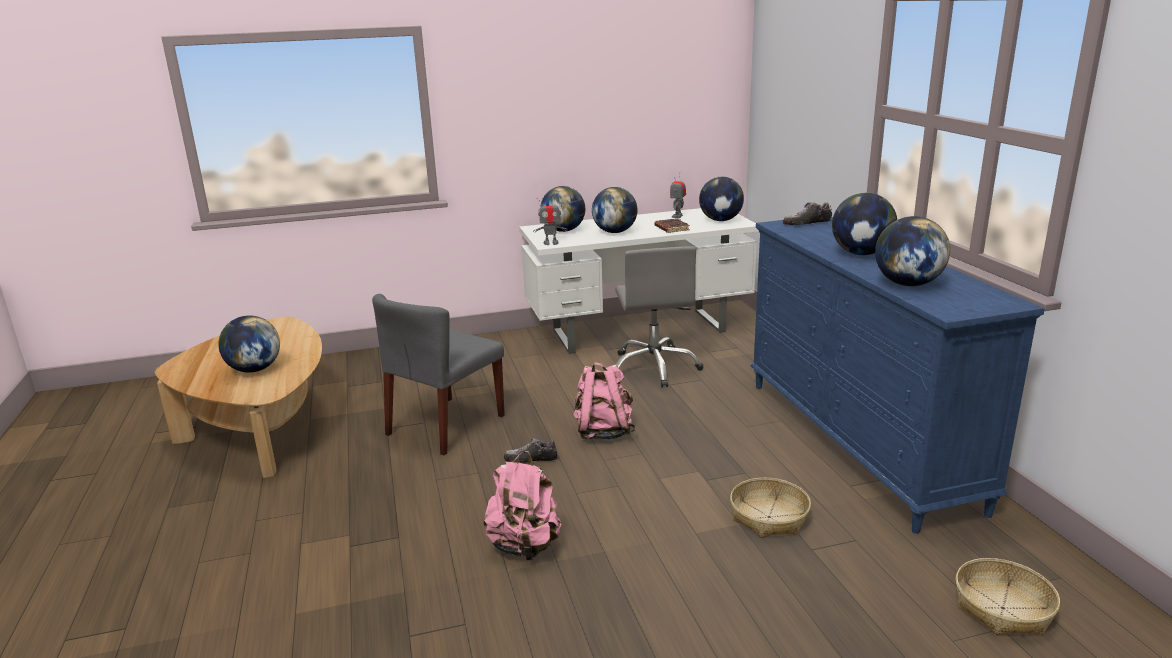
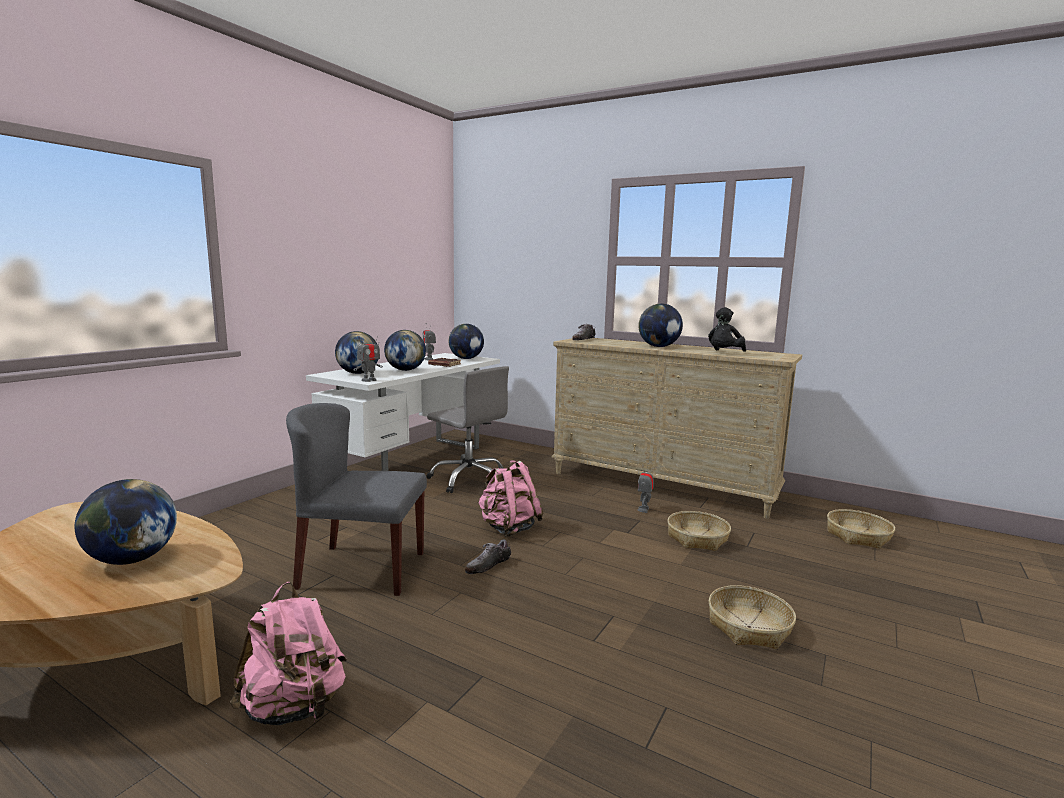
camera: 45 degrees left, 10 degrees down
(445, 425) = (361, 570): grey chair -> grey chair turned 105 degrees clockwise
(525, 546) = (599, 626): pink backpack -> pink backpack (294, 708)
(642, 614) = (748, 627): none -> basket
(774, 463) = (644, 509): none -> toy robot
(857, 443) = (662, 485): blue dresser -> beige dresser
(907, 284) = (724, 353): globe -> black plush toy

